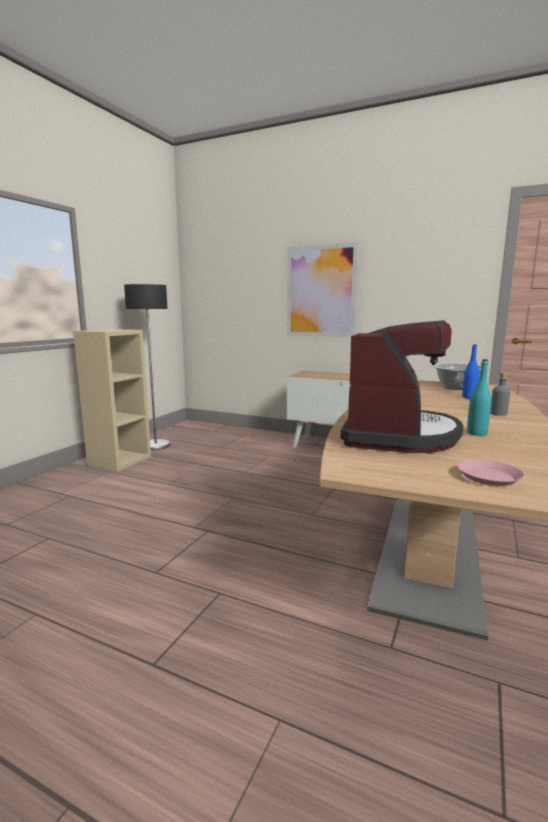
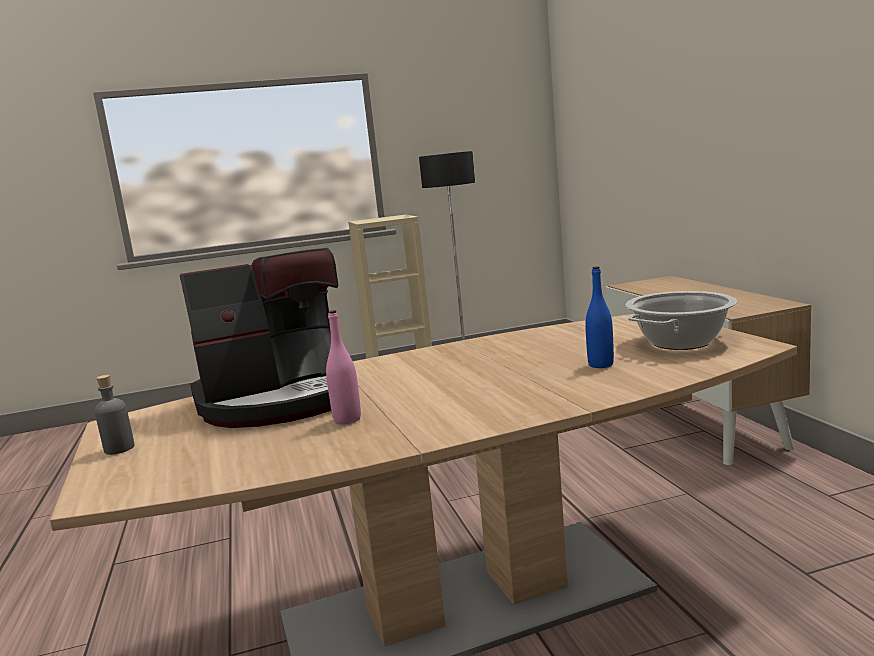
camera: 50 degrees right, 0 degrees up
(321, 291) = (691, 134): picture -> none
(476, 433) = (347, 419): turquoise bottle -> pink bottle
(489, 477) = (149, 464): pink plate -> none
(498, 413) = (505, 400): grey bottle -> grey bottle (119, 448)

